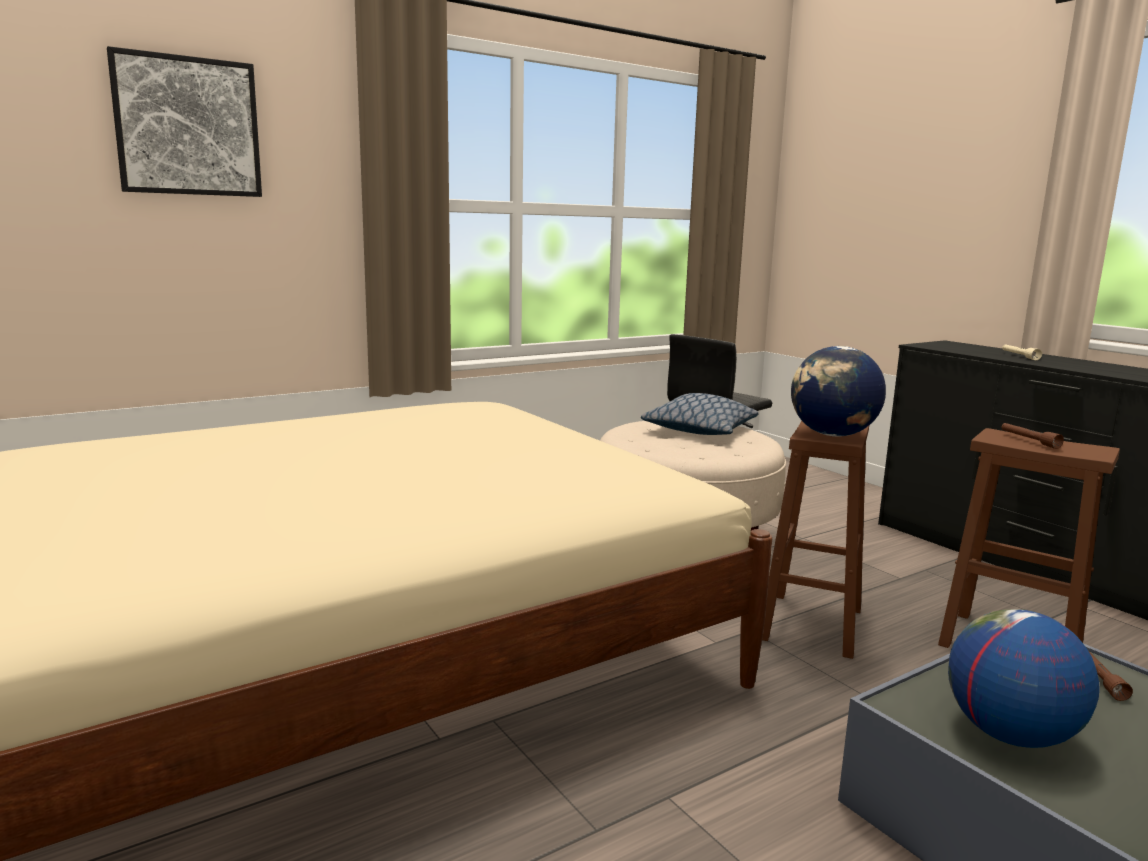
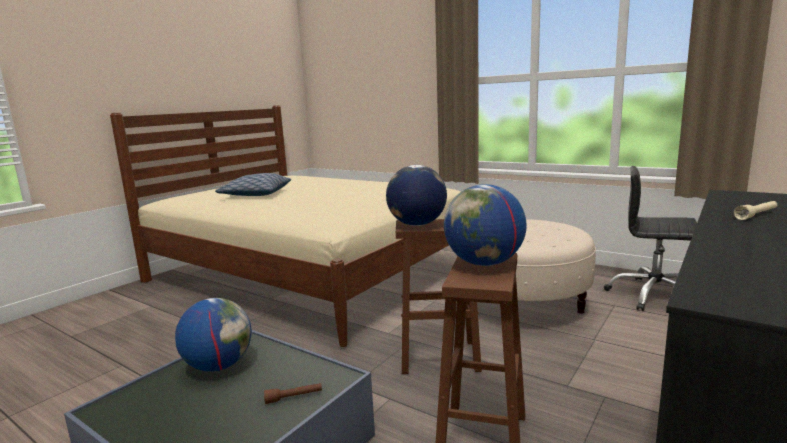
camera: 70 degrees right, 0 degrees up
(188, 126) = (382, 58): picture -> none
(700, 430) = (550, 232): pillow -> pillow (256, 194)
(1029, 441) = (484, 263): brown flashlight -> globe

